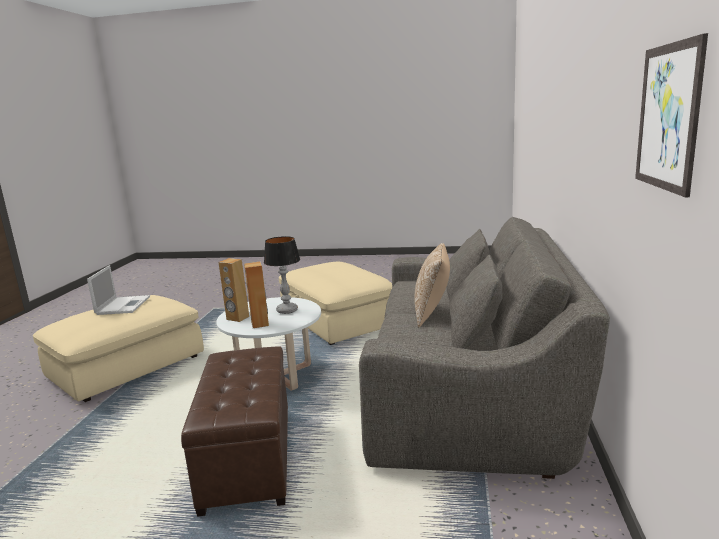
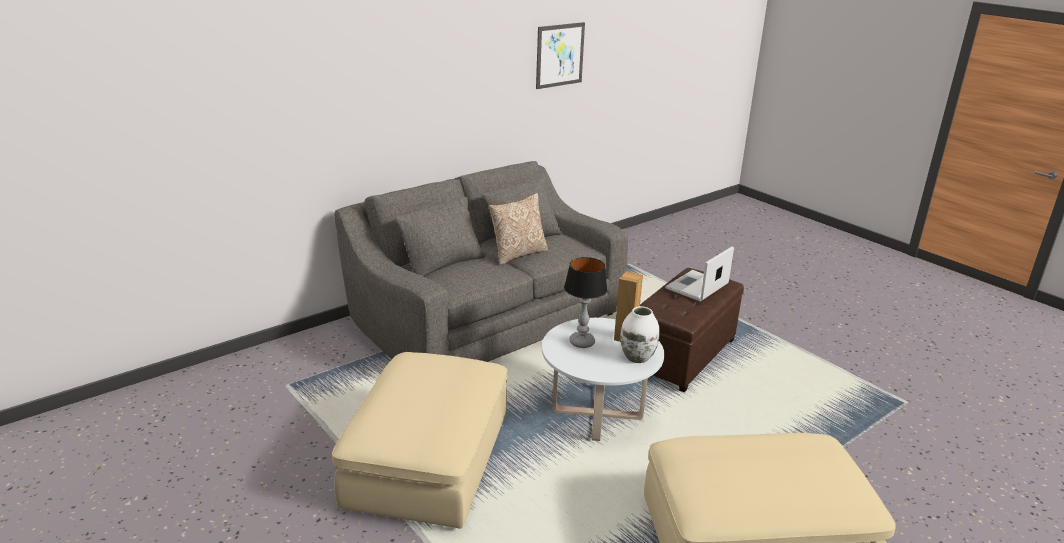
camera: 140 degrees left, 10 degrees up
(123, 305) = (754, 478): laptop -> laptop (696, 287)
(237, 318) = (637, 357): brown speaker -> white vase

